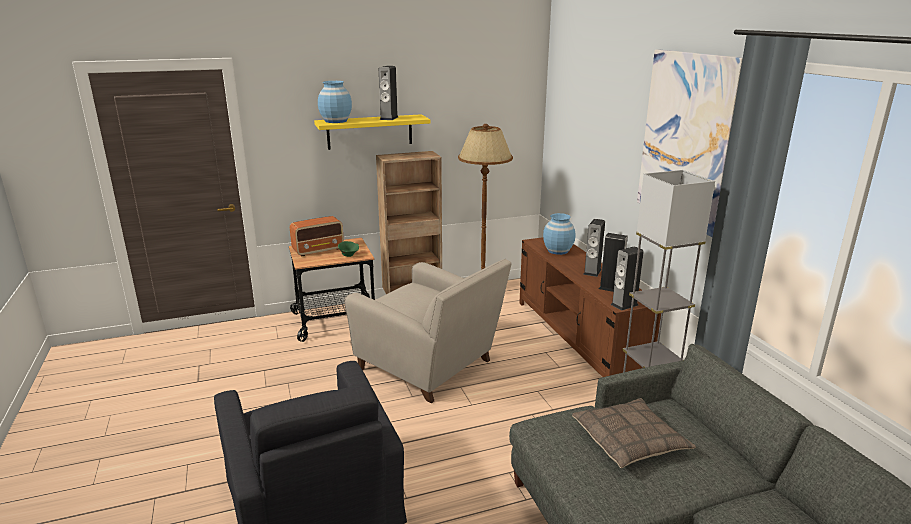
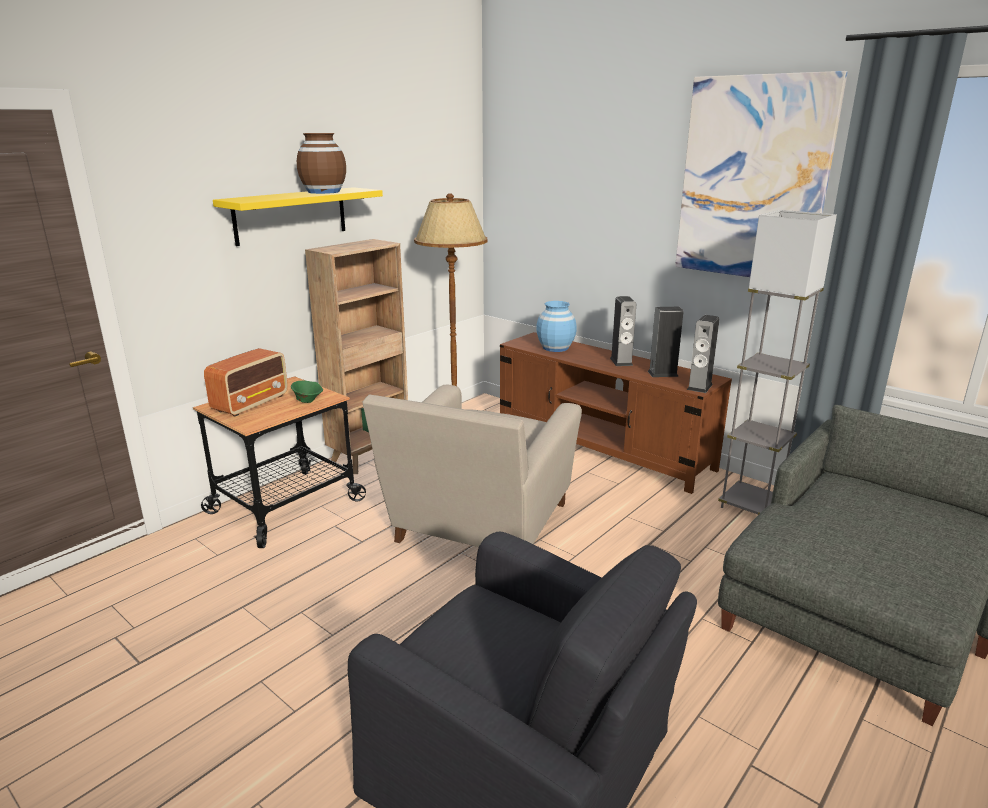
camera: 30 degrees left, 0 degrees up
(336, 121) = (253, 198): blue vase -> none
(389, 118) = (323, 192): speaker -> brown vase
(430, 367) = (478, 527): beige armchair -> beige armchair turned 105 degrees clockwise
(630, 441) = (865, 525): pillow -> none

